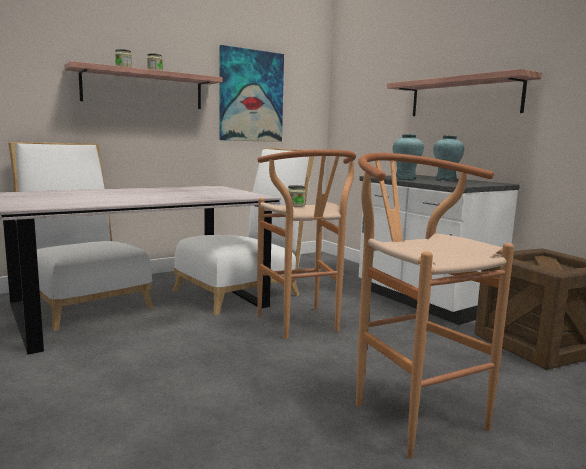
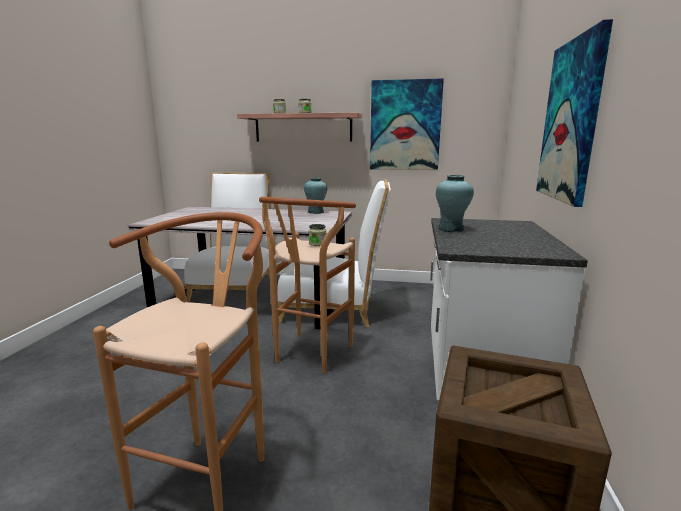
camera: 45 degrees right, 5 degrees up
(445, 180) = (505, 236): turquoise vase -> turquoise vase (315, 212)
(464, 97) = (571, 121): shelf -> picture

